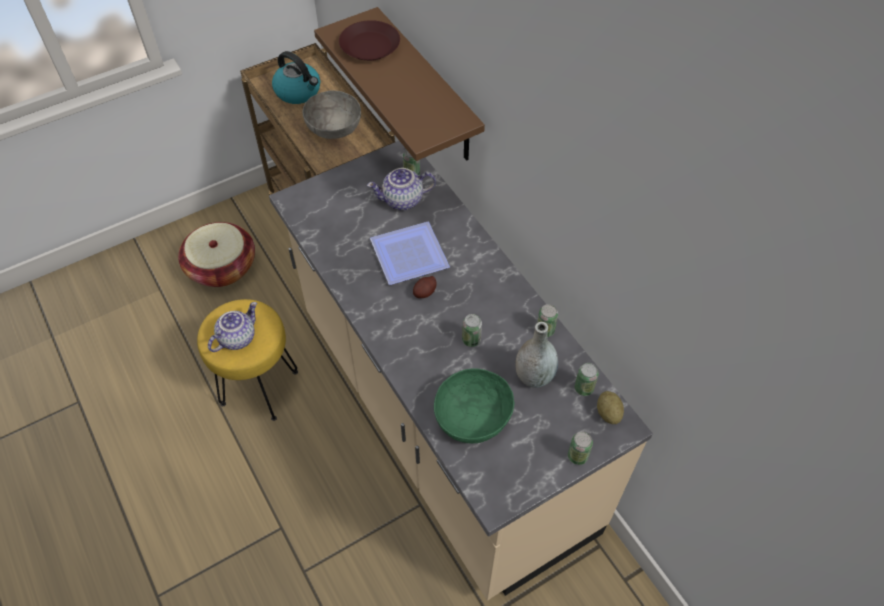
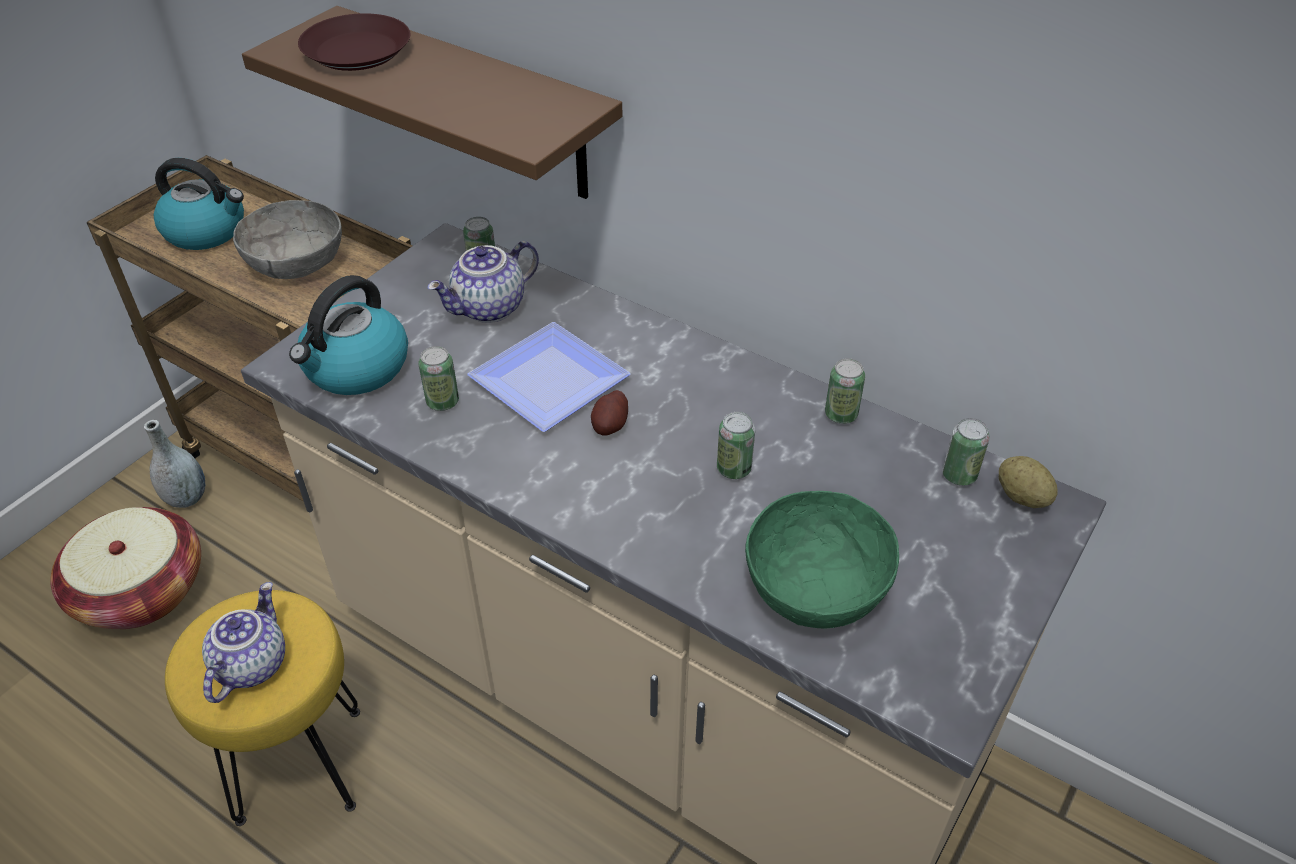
camera: 25 degrees left, 10 degrees down
(321, 214) = (356, 368): none -> kettle
(534, 376) = (871, 486): grey vase -> grey vase (186, 498)
(577, 456) = (1024, 579): can -> can (442, 402)

